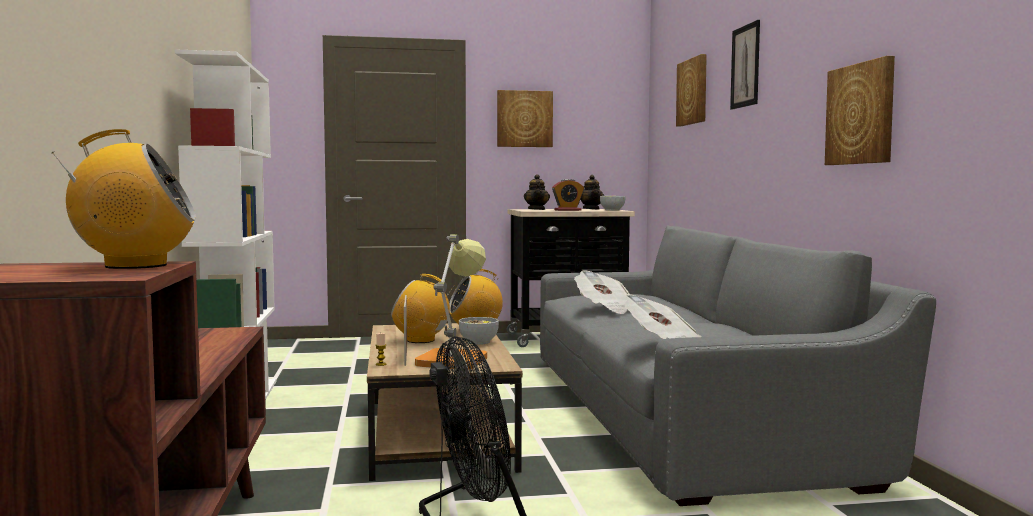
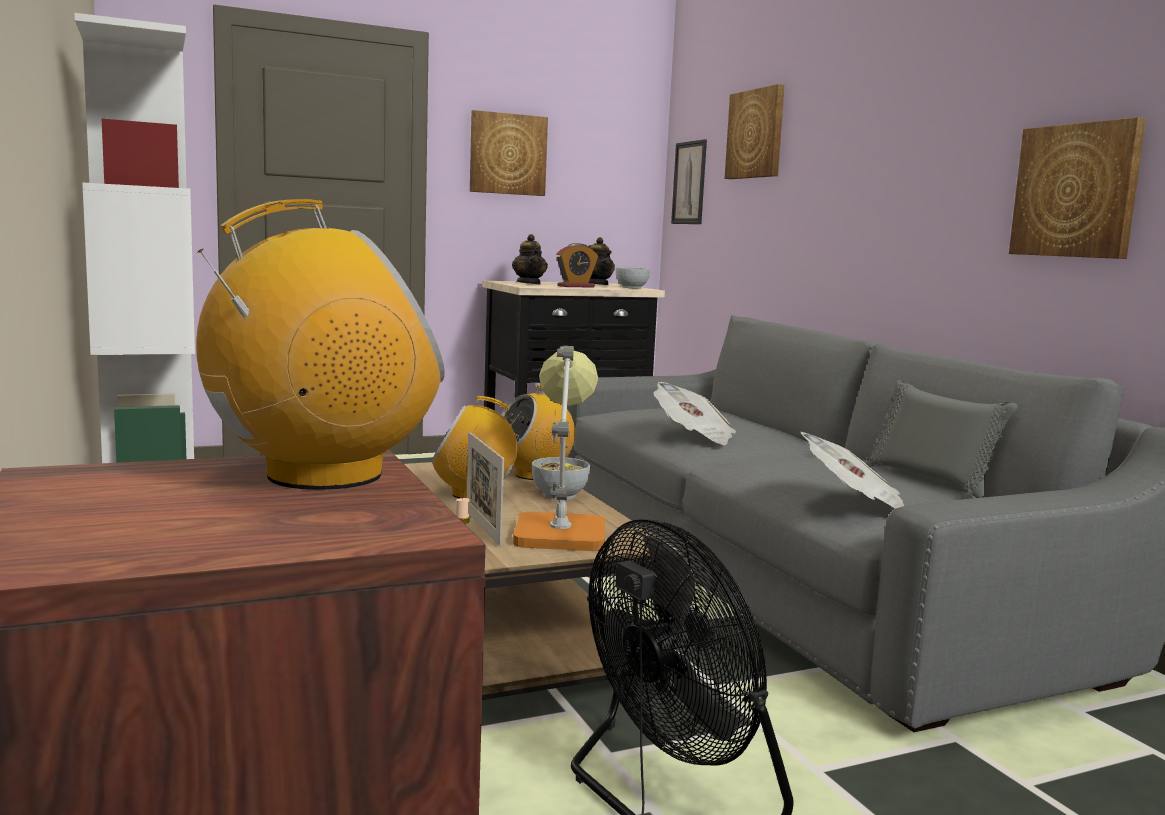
camera: 15 degrees left, 5 degrees up
(745, 66) = (859, 108): picture -> picture (689, 183)
(751, 335) = (931, 481): none -> grey pillow

